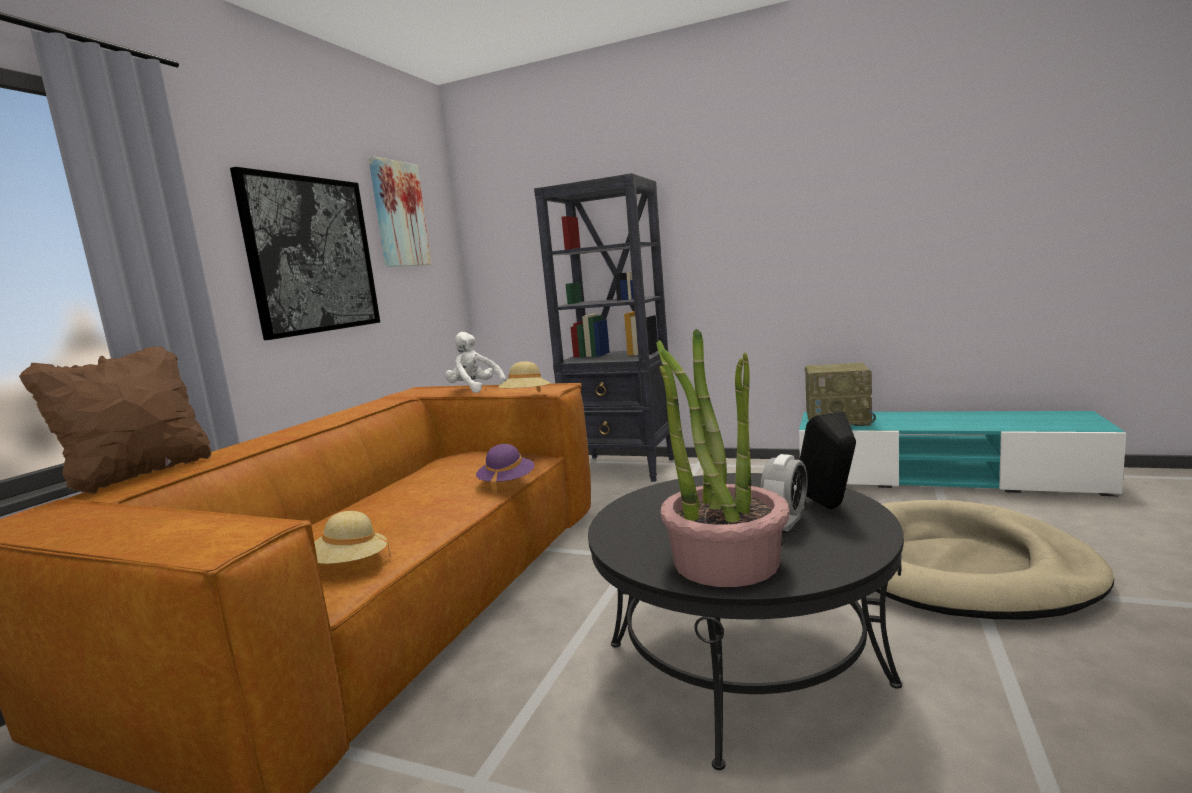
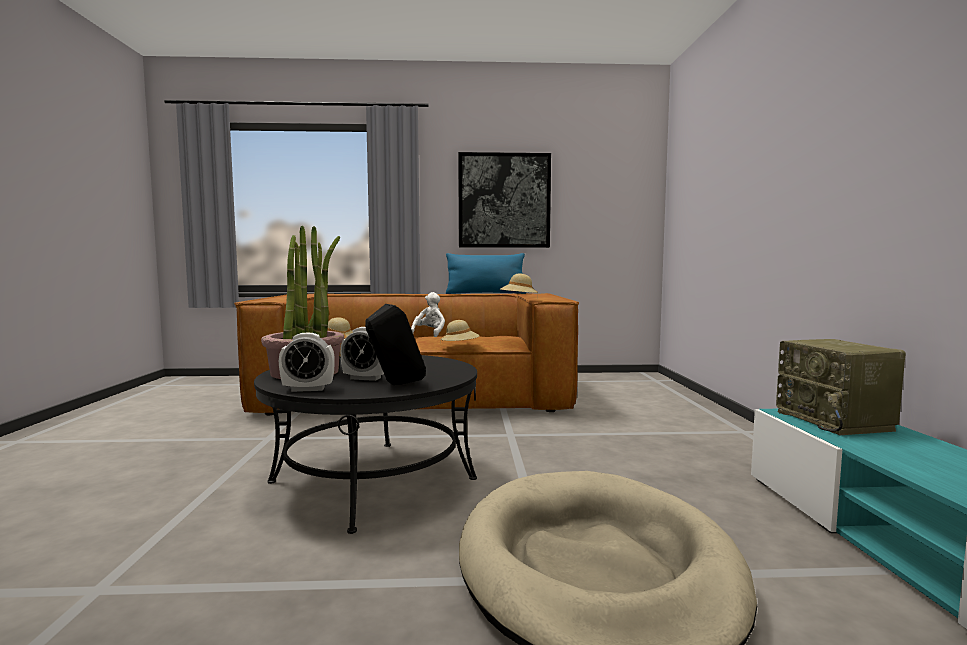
camera: 65 degrees right, 5 degrees down
(140, 475) = (356, 293): brown pillow -> none
(352, 407) = (485, 293): none -> blue pillow
(399, 214) = (593, 172): picture -> none
(475, 390) = (541, 296): white plush toy -> white plush toy (429, 334)
(507, 483) = (460, 347): purple hat -> beige hat
(623, 468) = (685, 409): black bookcase -> none
(849, 553) = (308, 389): none -> alarm clock

